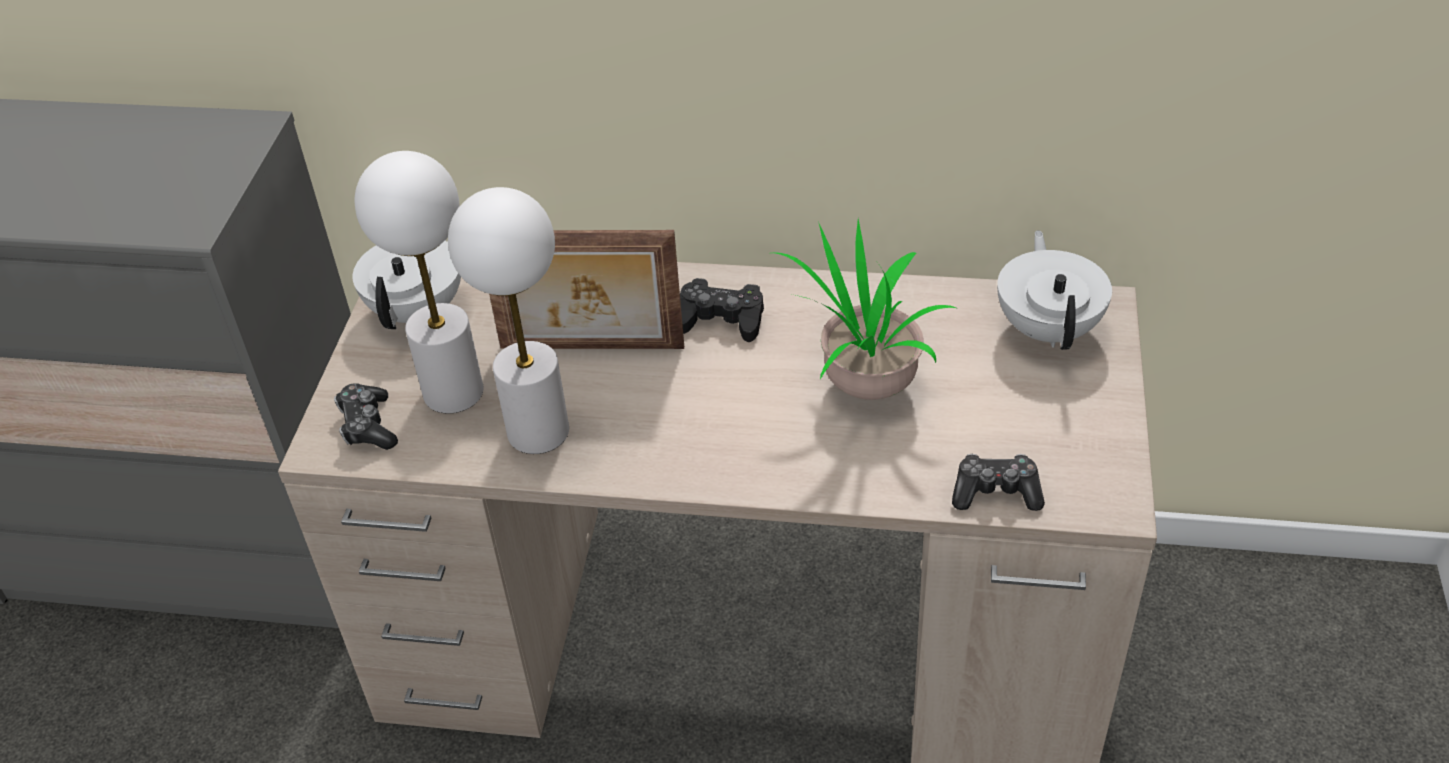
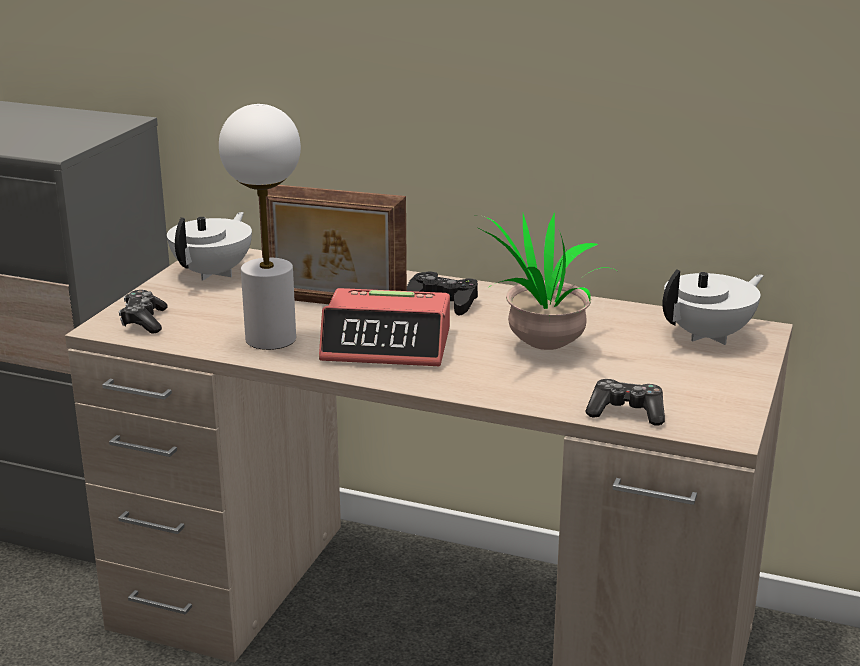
camera: 10 degrees right, 20 degrees down
(454, 391) = (218, 313): white table lamp -> none
(683, 417) = (387, 345): none -> alarm clock
(1048, 328) = (709, 335): white teapot -> white teapot turned 45 degrees clockwise

